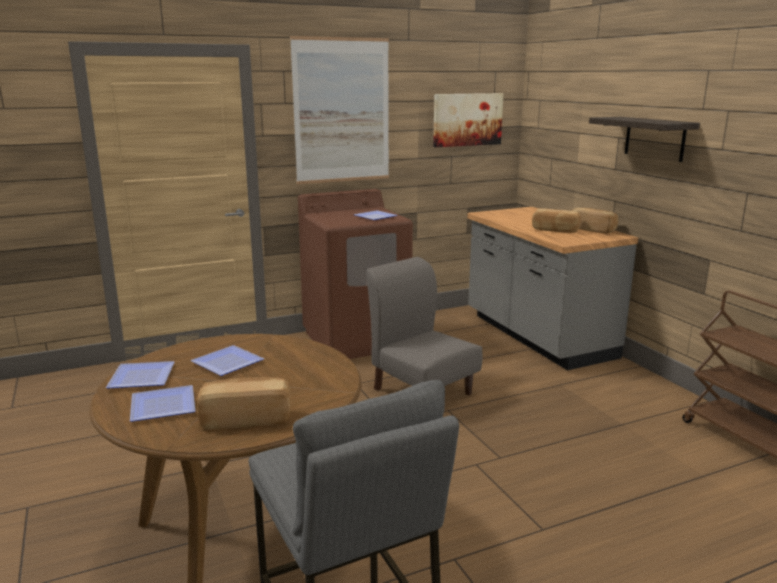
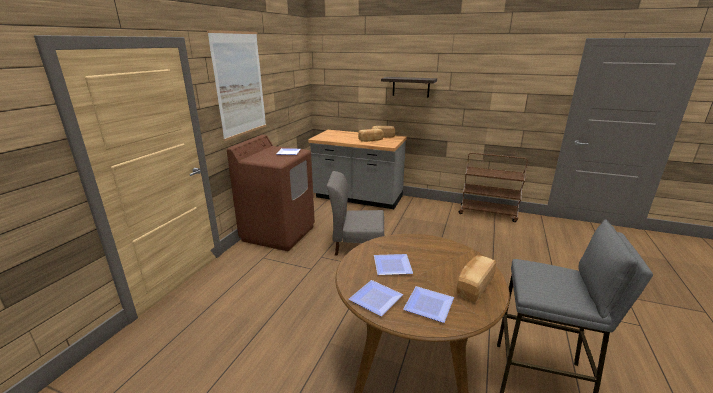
camera: 45 degrees left, 5 degrees up
(467, 119) = (292, 83): picture -> none

